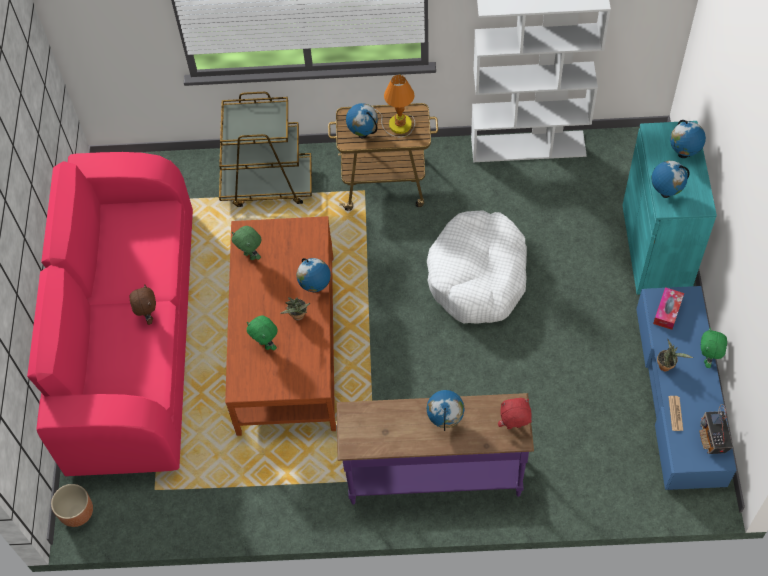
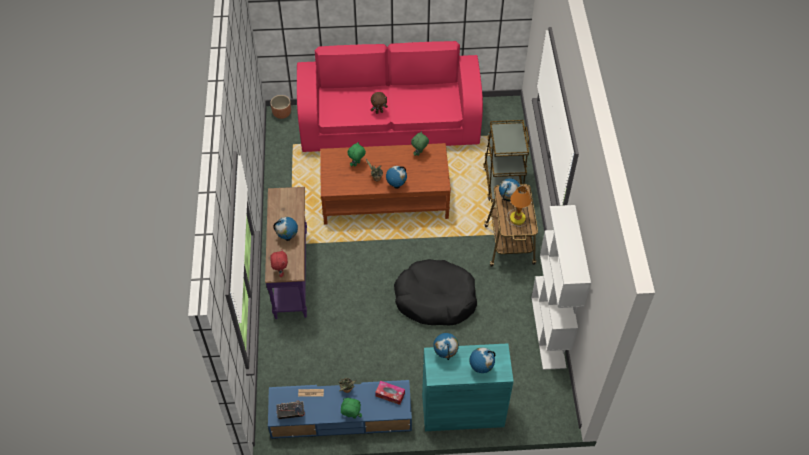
camera: 85 degrees right, 5 degrees down
(478, 276) = (435, 299): white dog bed -> black dog bed

